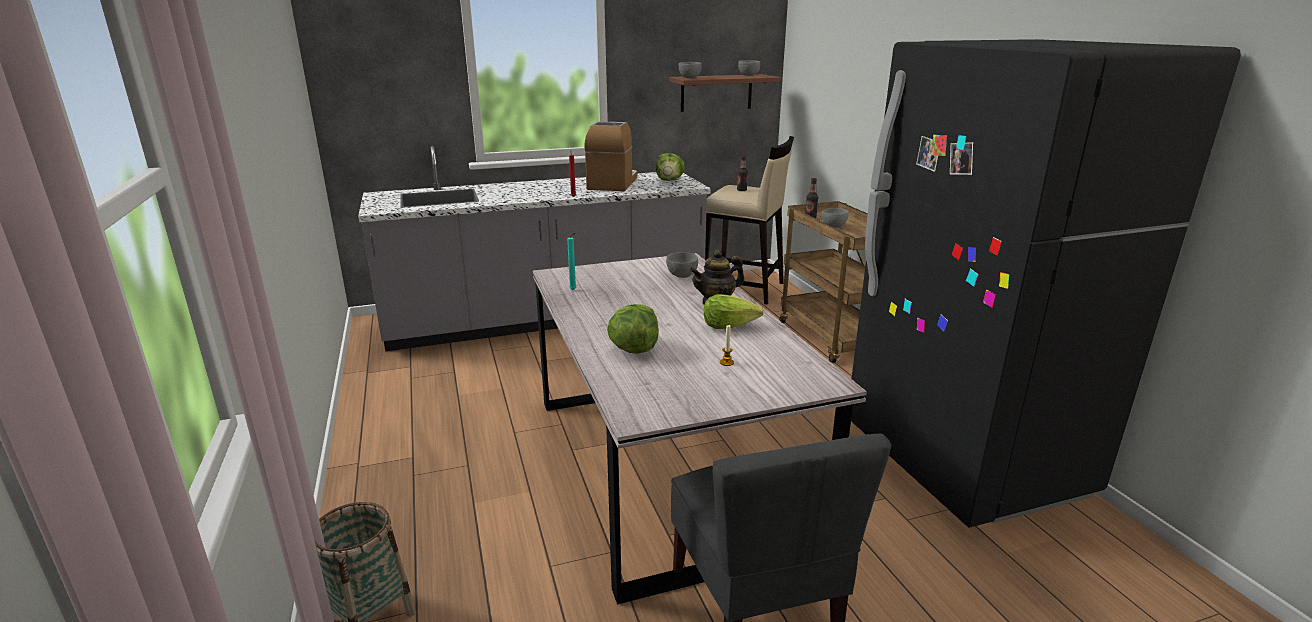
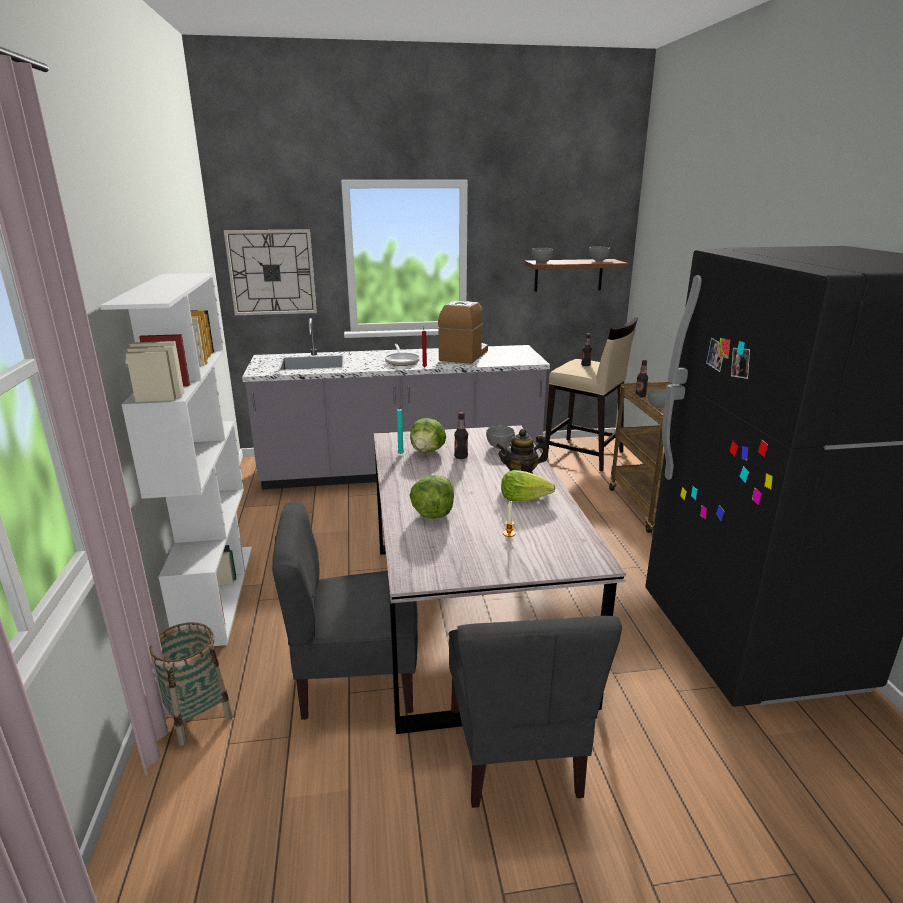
camera: 10 degrees right, 0 degrees up
(358, 472) = (216, 592): none -> white bookcase
(379, 94) = (272, 272): none -> wall clock
(544, 192) = (402, 361): none -> frying pan
(555, 551) = (356, 680): none -> grey chair
(642, 288) = (461, 457): none -> bottle
(669, 180) = (515, 355): lettuce -> lettuce (428, 451)

